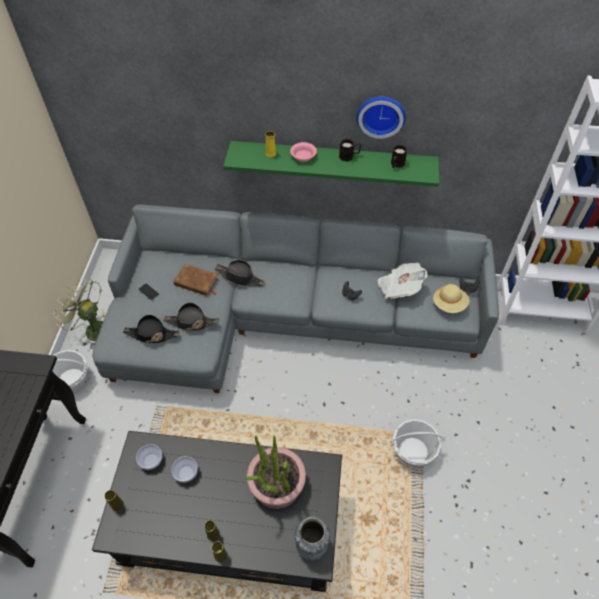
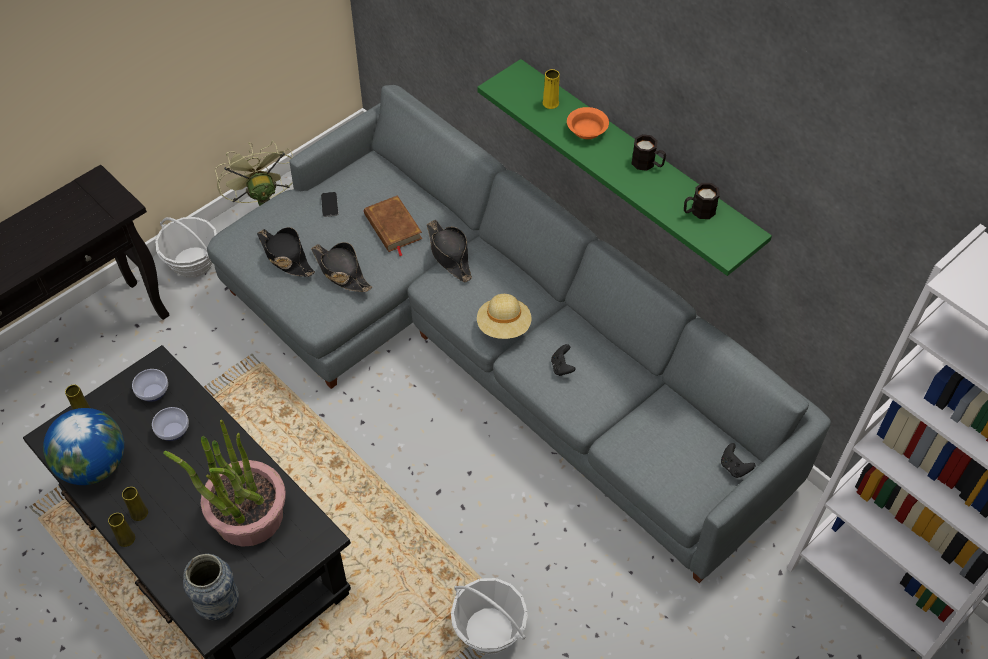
camera: 40 degrees right, 0 degrees up
(157, 529) = (94, 465): none -> globe
(303, 157) = (586, 131): pink bowl -> orange bowl
(381, 114) = (701, 125): wall clock -> none
(399, 287) = (639, 402): newspaper -> none
(449, 304) = (683, 469): beige hat -> beige hat (504, 326)

